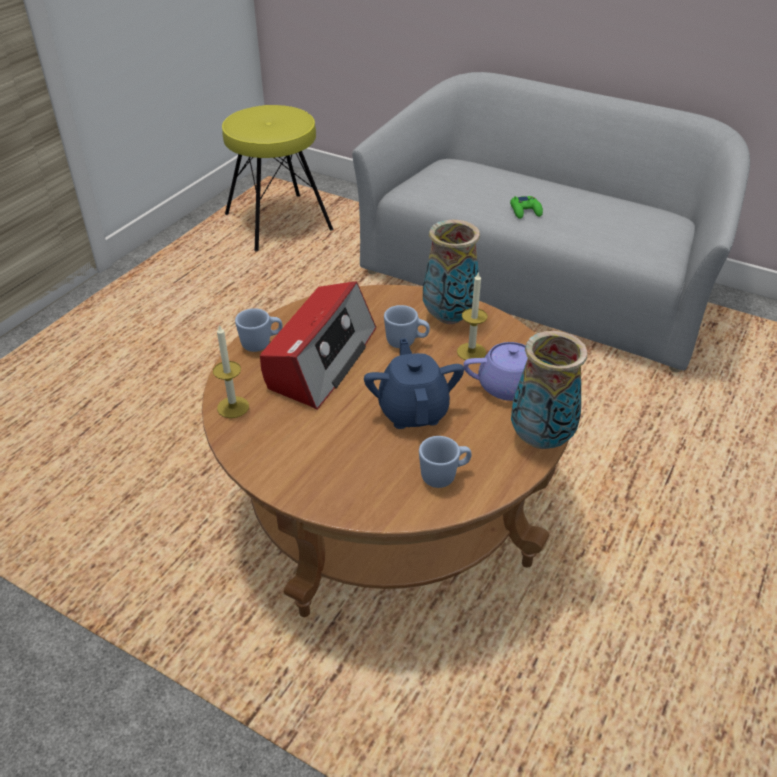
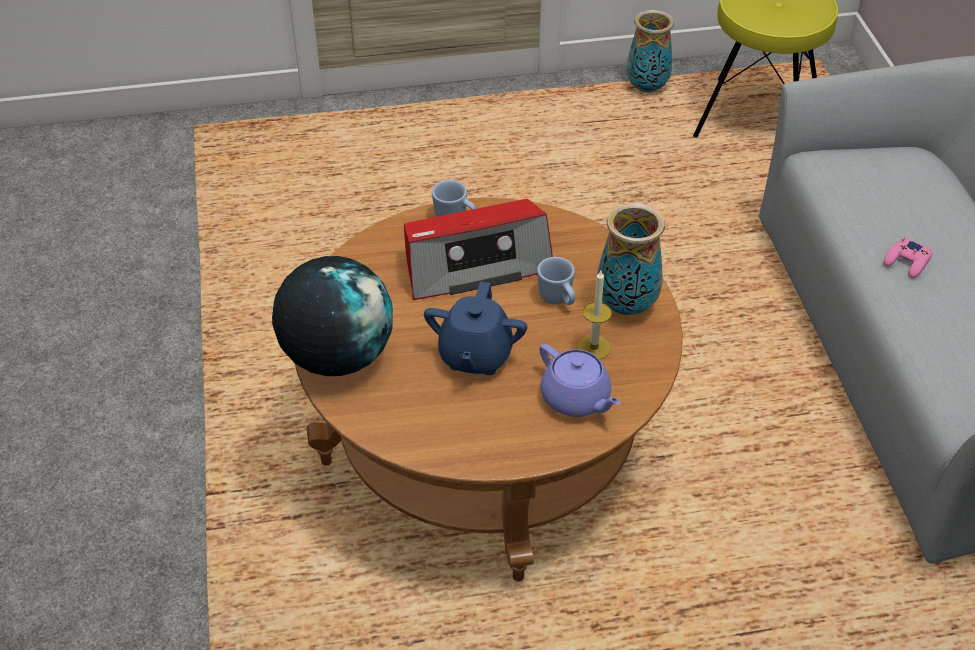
camera: 50 degrees right, 5 degrees up
(233, 407) = (367, 254): candle -> none
(323, 486) = (337, 356): none -> globe
(413, 411) = (475, 356): blue teapot -> blue teapot turned 150 degrees clockwise
(444, 476) = (419, 418): blue mug -> none
(525, 211) = (907, 262): green game controller -> pink game controller
(541, 440) = (526, 455): vase -> vase (646, 88)

